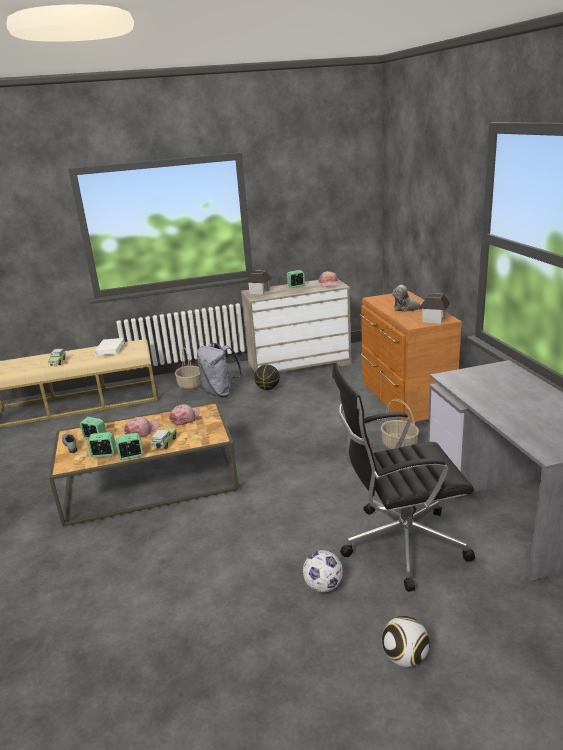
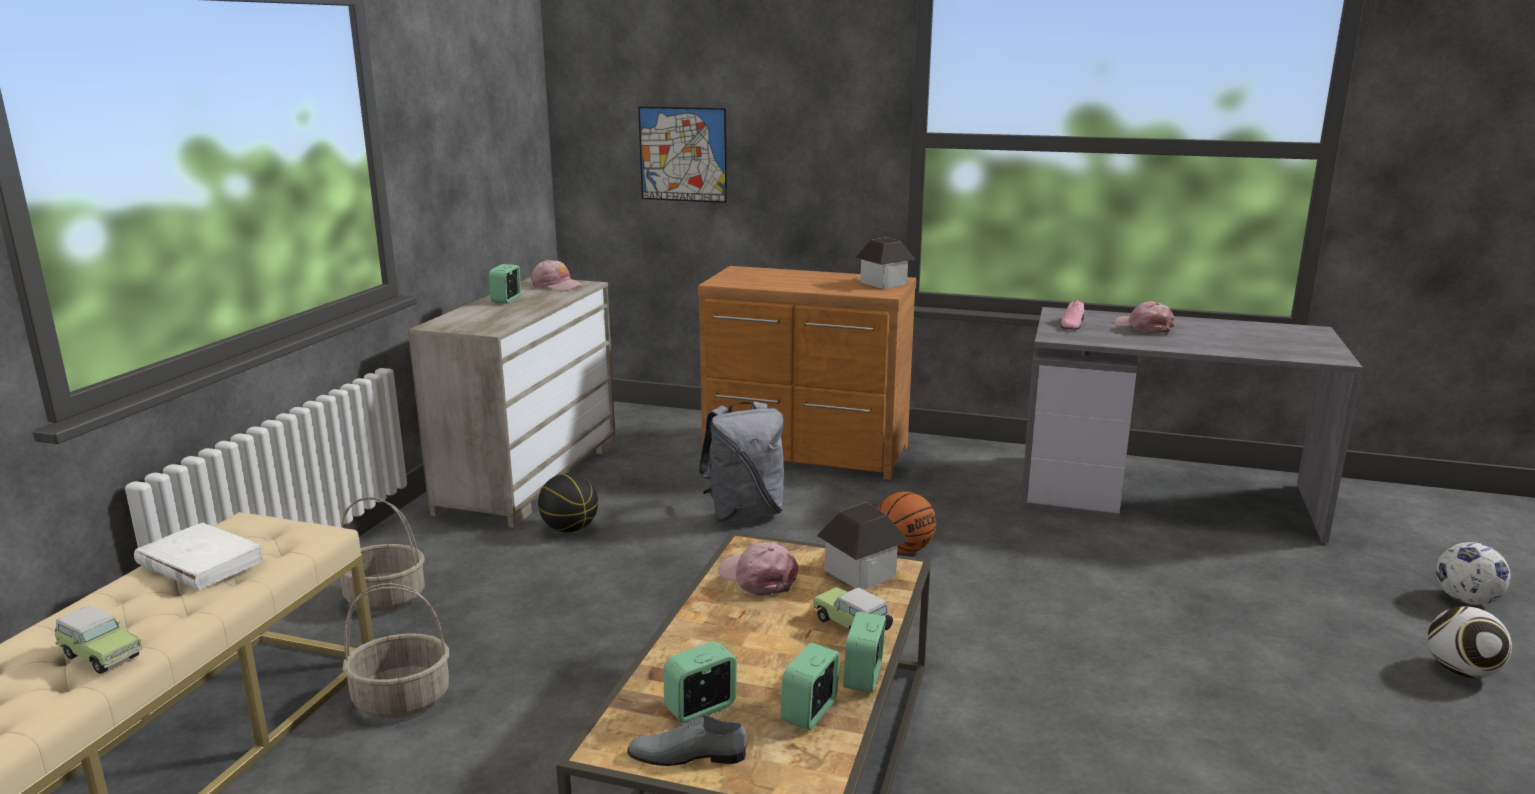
camera: 60 degrees left, 5 degrees down
(142, 430) = (750, 638): pink cap -> pink cap (1143, 327)
(221, 392) = (493, 576): grey backpack -> grey backpack (744, 513)
(259, 291) = (462, 321): toy house -> toy house (861, 573)
(323, 586) = (1277, 680): football -> football (1466, 600)
(336, 454) = (903, 549): none -> basketball
(400, 446) = (938, 501): basket -> basket (403, 699)
(400, 544) = (1203, 589): black office chair -> none
(407, 308) = (809, 281): plush toy -> none
(413, 226) = (683, 154): none -> picture
(482, 374) = (1072, 324): none -> pink shoe

